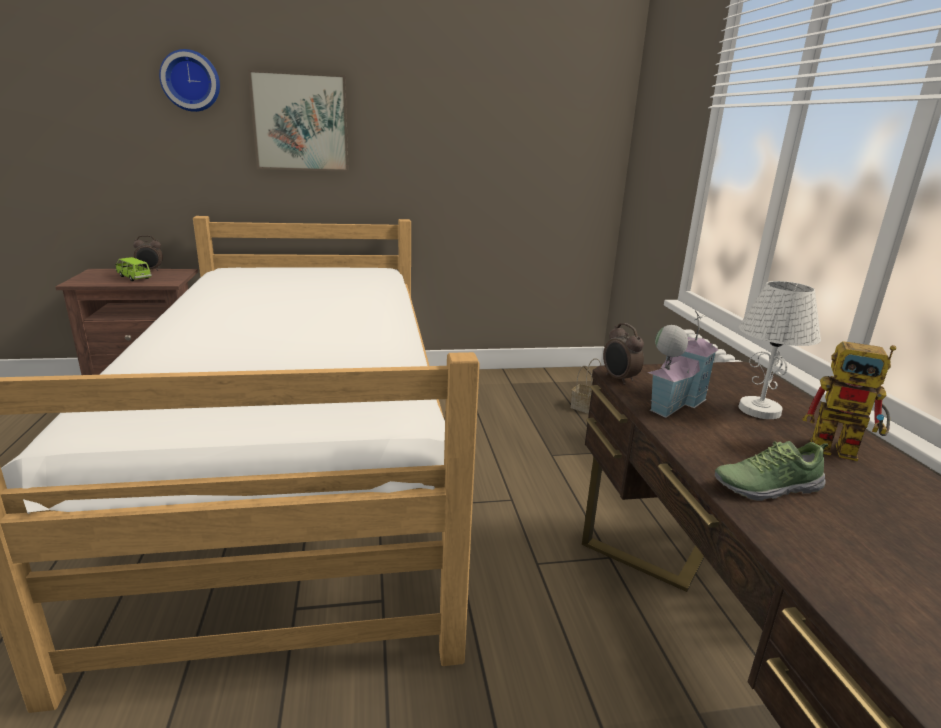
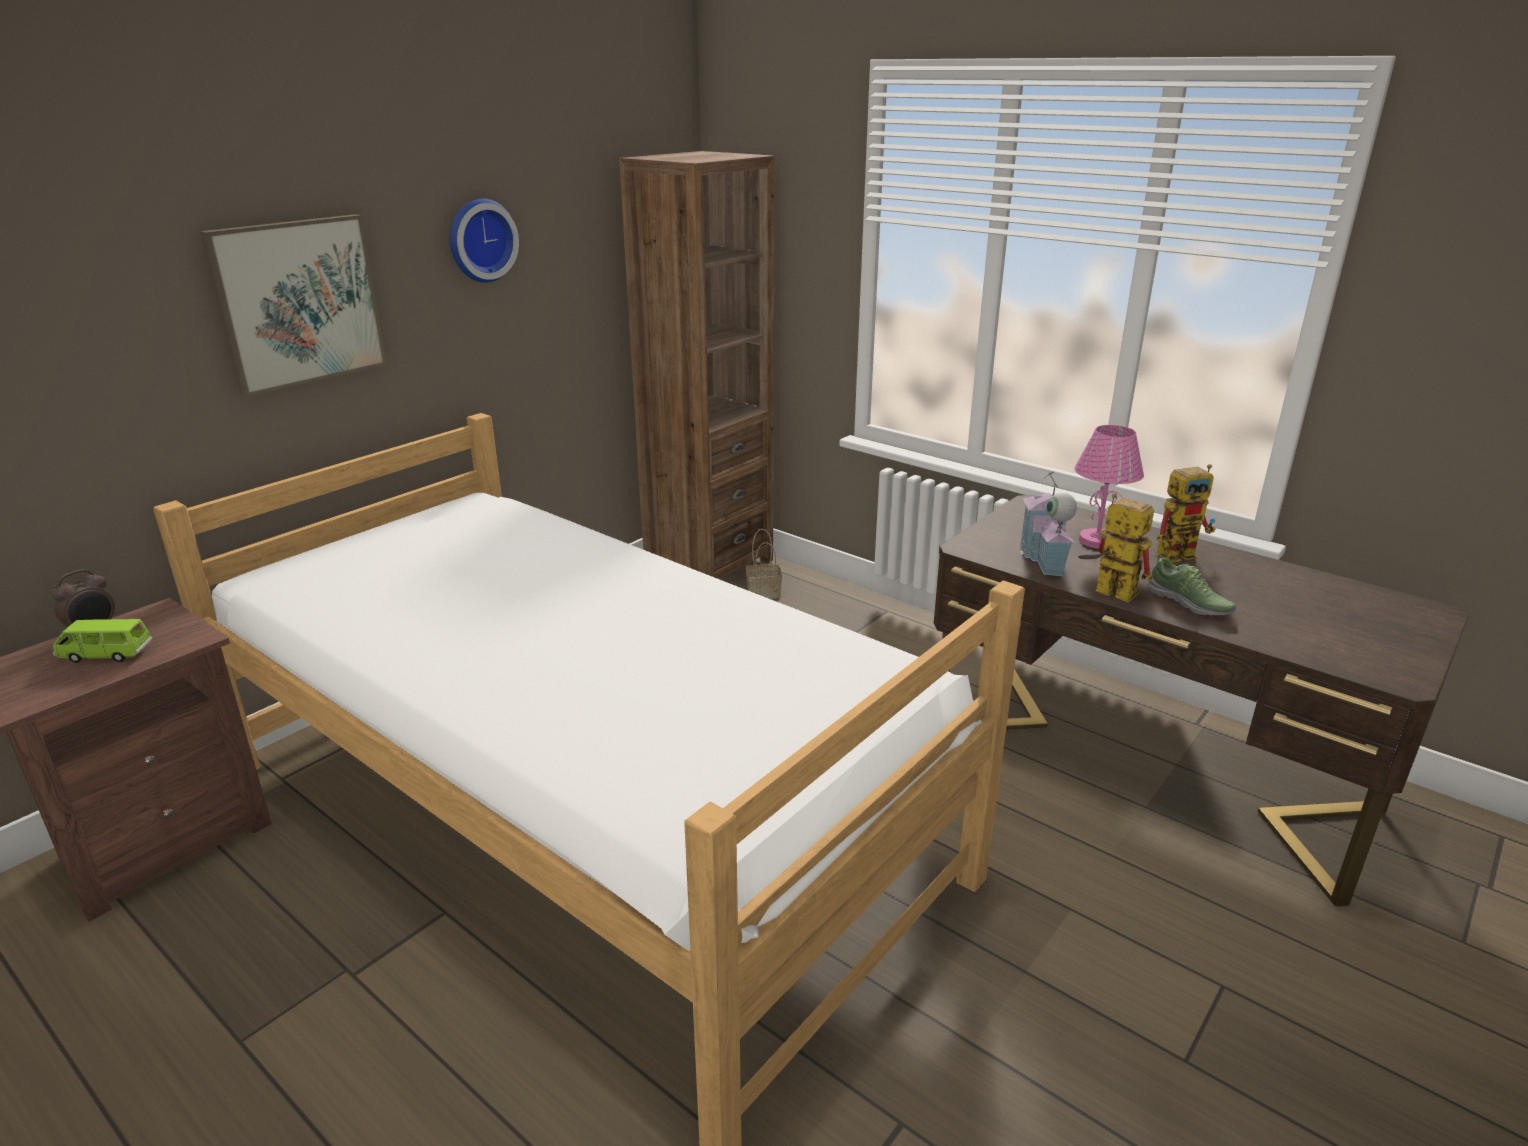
camera: 40 degrees left, 5 degrees up
(191, 81) = (97, 269): wall clock -> wall clock (480, 240)
(572, 381) = (709, 565): none -> brown bookcase
(619, 379) = (977, 554): alarm clock -> none
(686, 442) = (1106, 591): none -> toy robot
(760, 410) = (1097, 540): white table lamp -> pink table lamp
(766, 486) = (1189, 603): shoe -> shoe turned 75 degrees counterclockwise

